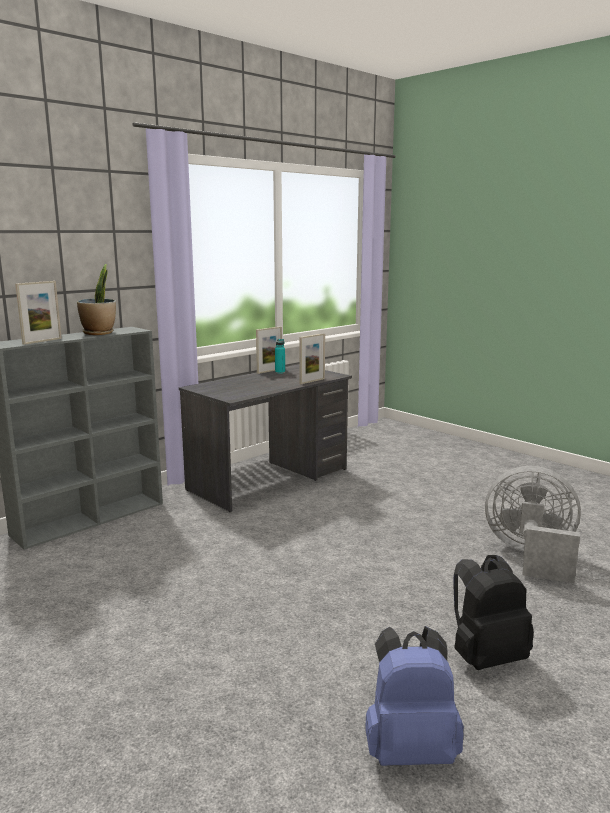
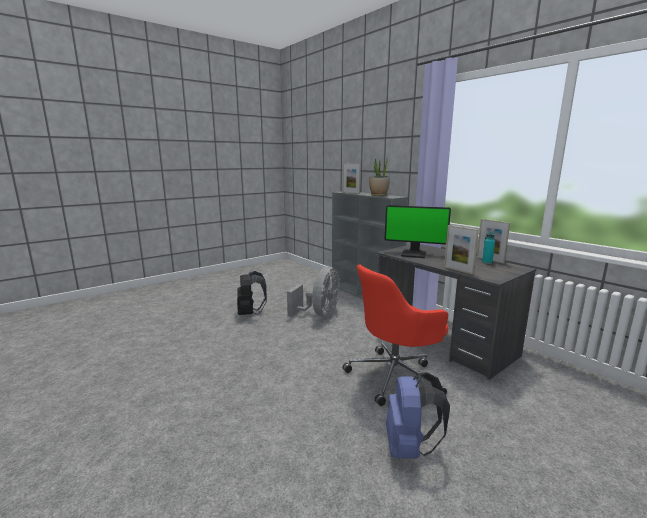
camera: 95 degrees right, 0 degrees up
(243, 390) = (414, 254): none -> monitor
(353, 506) = (395, 376): none -> red office chair
(409, 749) = (125, 366): blue backpack -> blue backpack (409, 448)
(486, 656) = (161, 404): black backpack -> black backpack (250, 313)
(531, 556) = (278, 477): grey fan -> grey fan (320, 314)

